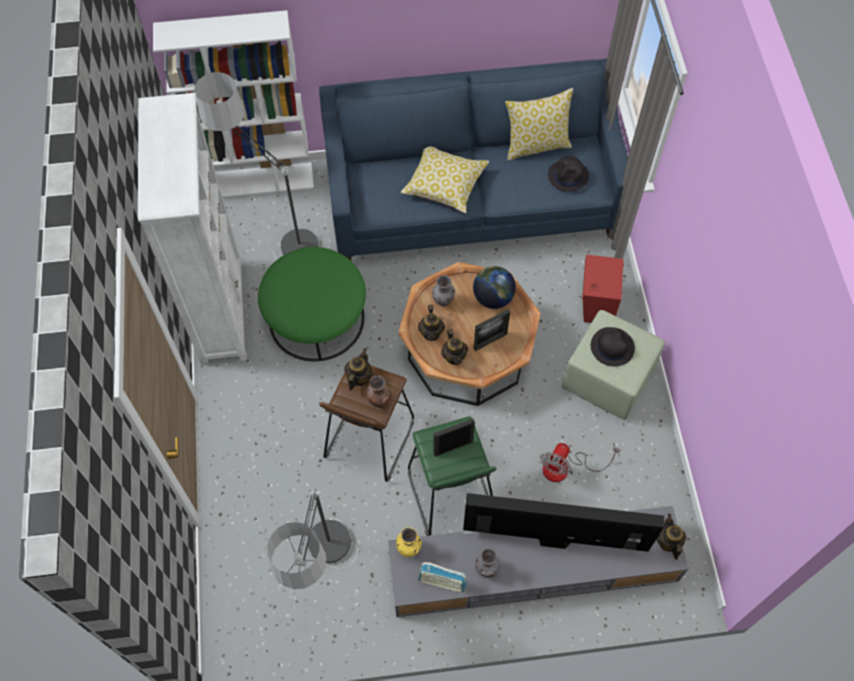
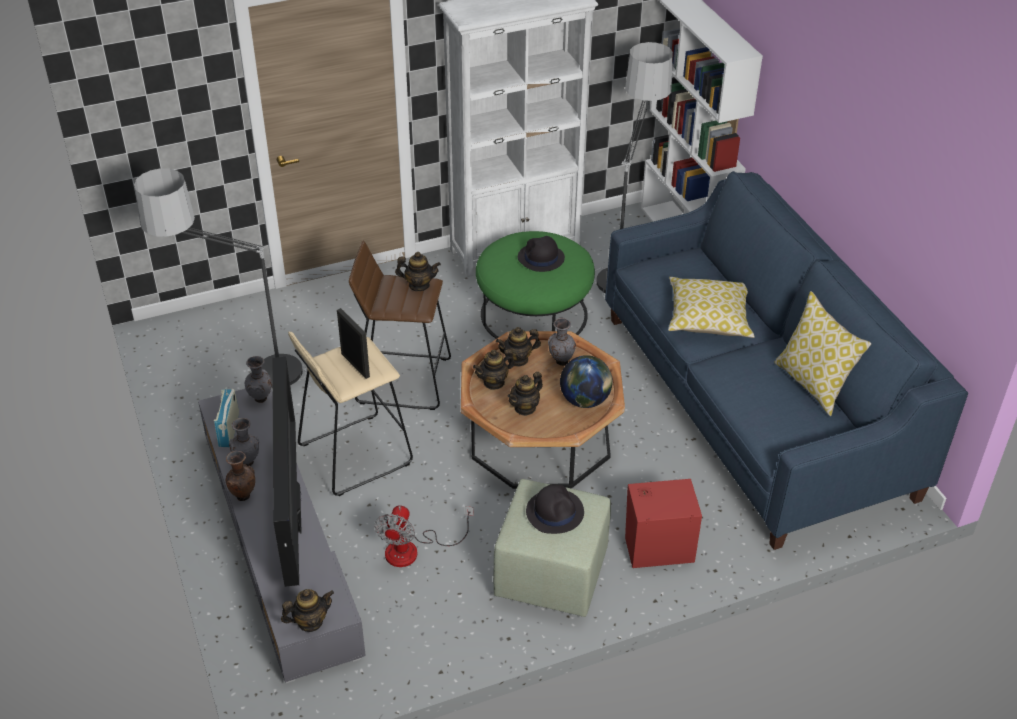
camera: 75 degrees right, 20 degrees down
(379, 403) = (394, 304): brown vase -> brown vase (243, 495)
(409, 549) = (261, 399): yellow vase -> grey vase
(450, 494) = (354, 454): green stool -> beige stool
(490, 341) = (525, 407): picture frame -> teapot
(565, 468) = (413, 550): fan -> fan turned 90 degrees counterclockwise
(568, 176) = (781, 419): black hat -> black hat (540, 258)

